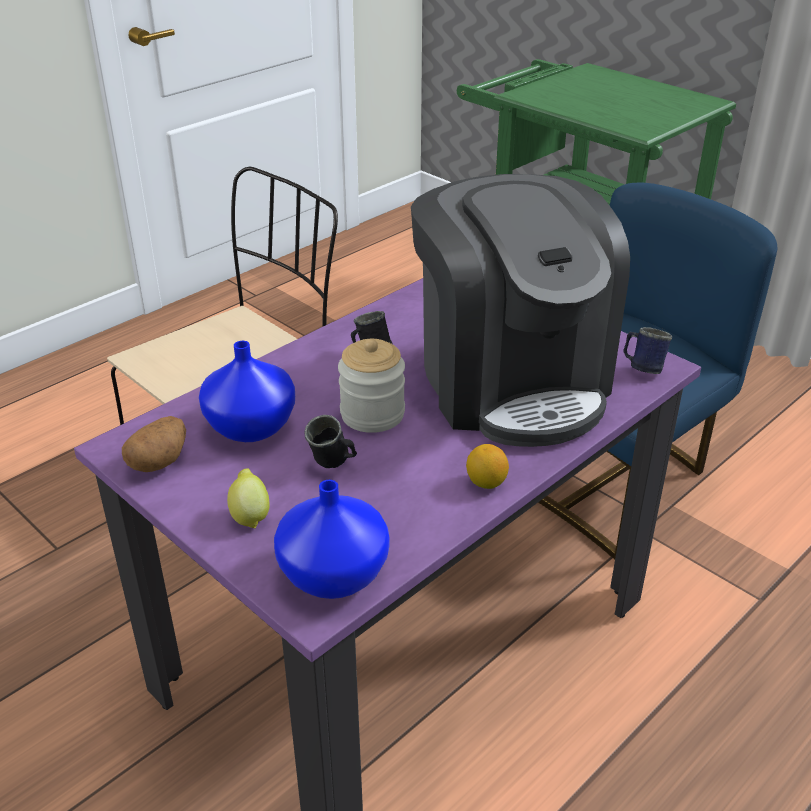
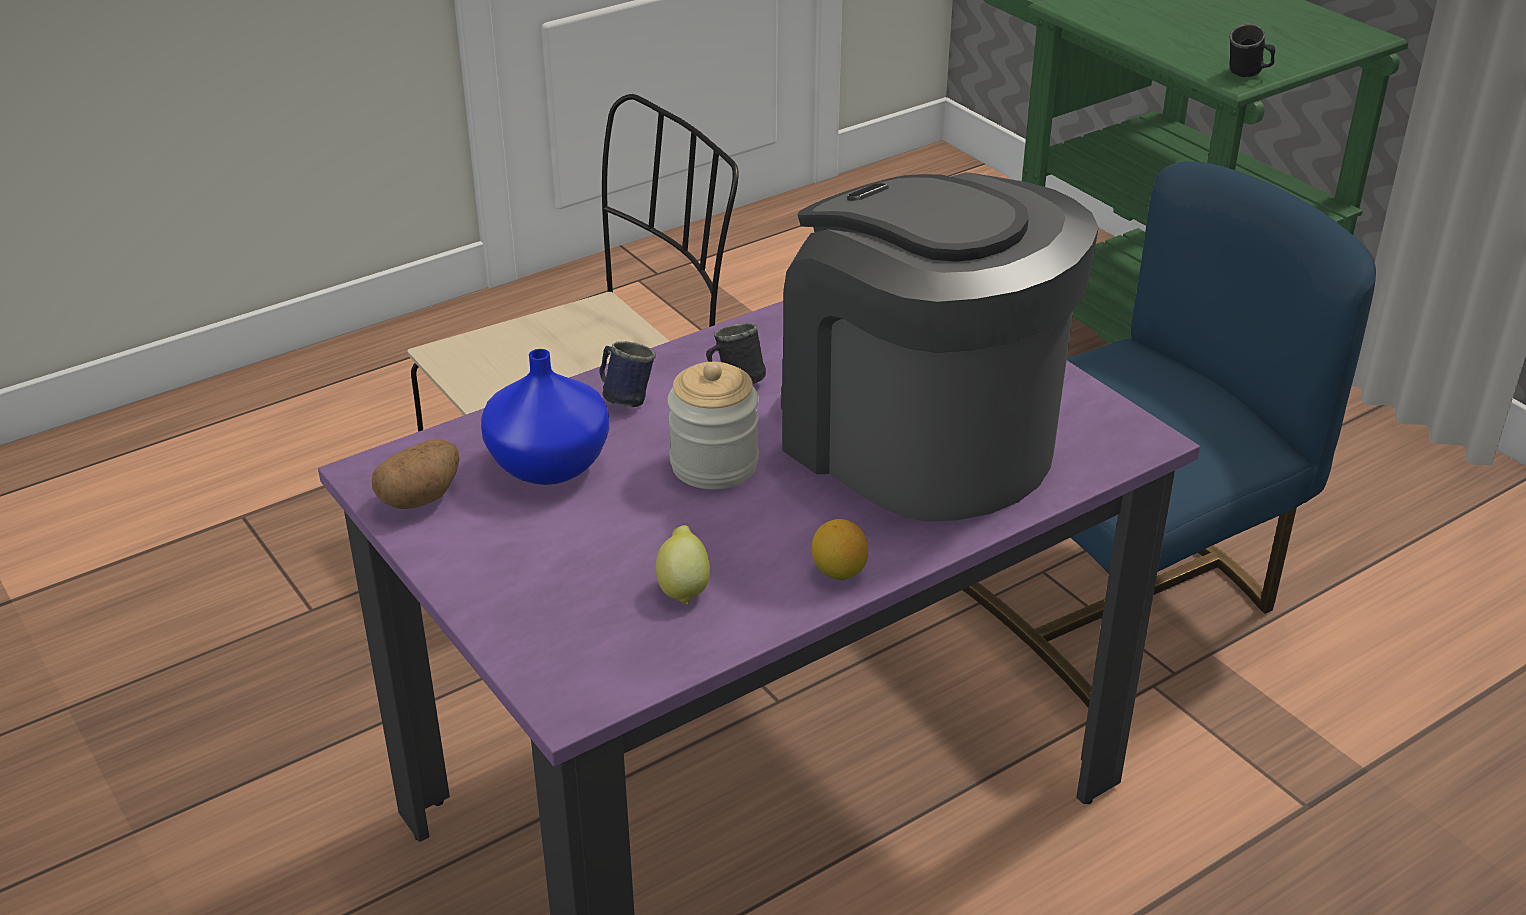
camera: 10 degrees right, 0 degrees up
(250, 516) = (519, 579): lemon -> lemon (683, 588)
(333, 464) = (644, 526): black mug -> black mug (1248, 75)
(334, 573) = (607, 662): blue vase -> none
(511, 382) = (919, 440): coffee machine -> coffee machine turned 150 degrees clockwise
(642, 368) = (1112, 439): blue mug -> blue mug (624, 398)

